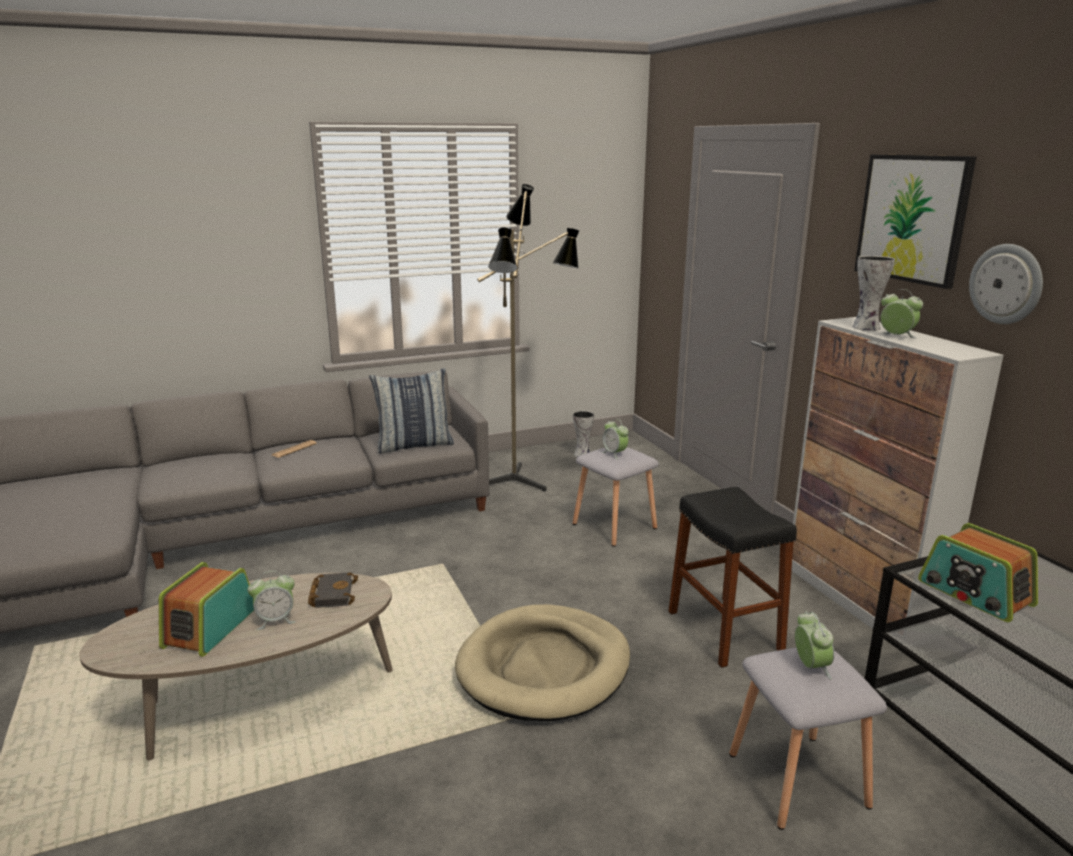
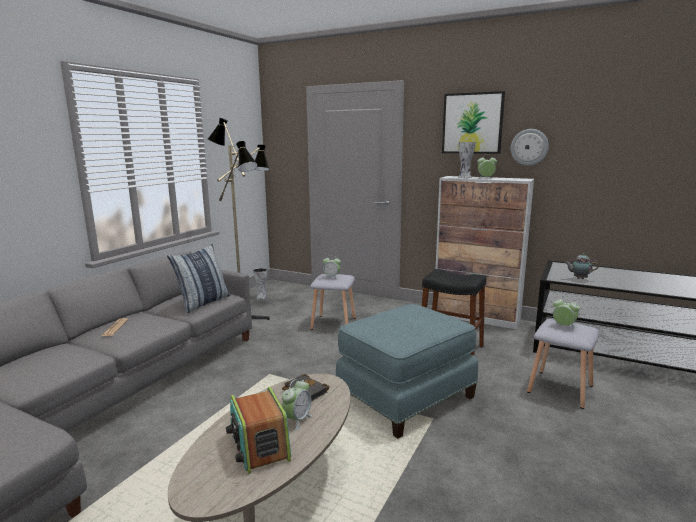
camera: 40 degrees left, 5 degrees down
(544, 667) = (405, 397): beige dog bed -> blue ottoman
(974, 594) = (579, 278): radio -> teapot

